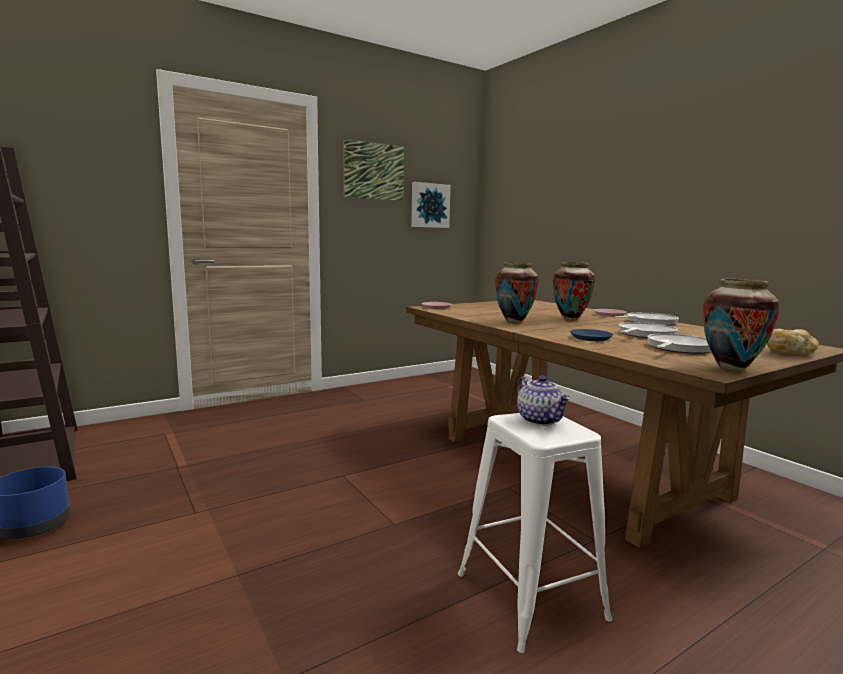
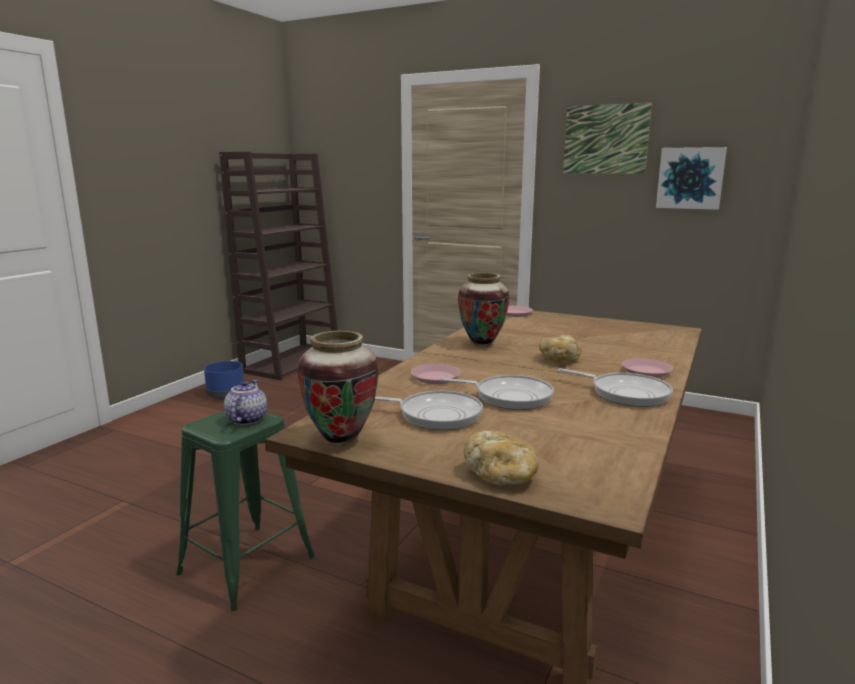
camera: 60 degrees right, 5 degrees up
(530, 596) = (247, 565): white stool -> green stool
(541, 420) = (246, 419): teapot -> teapot turned 150 degrees clockwise
(570, 319) = (559, 359): vase -> bread
(590, 338) = (435, 377): blue plate -> pink plate

